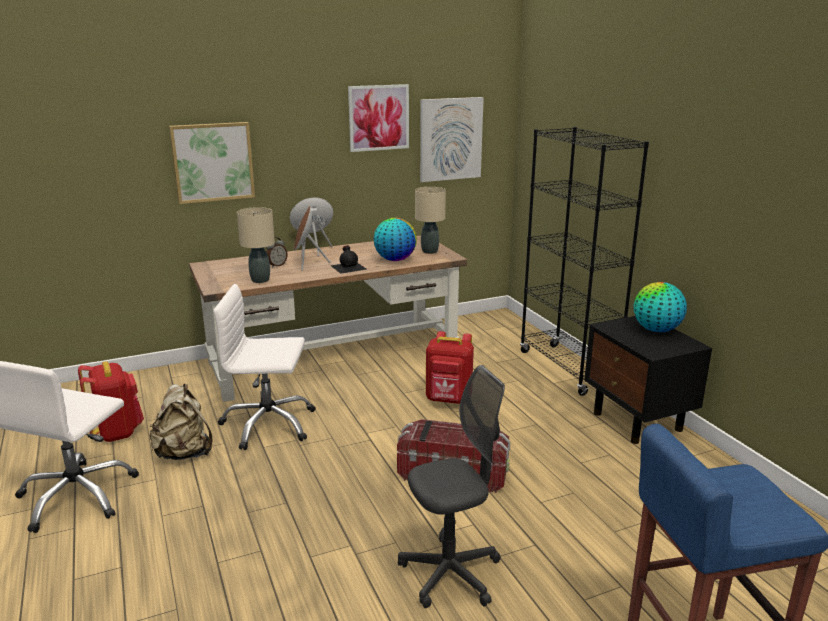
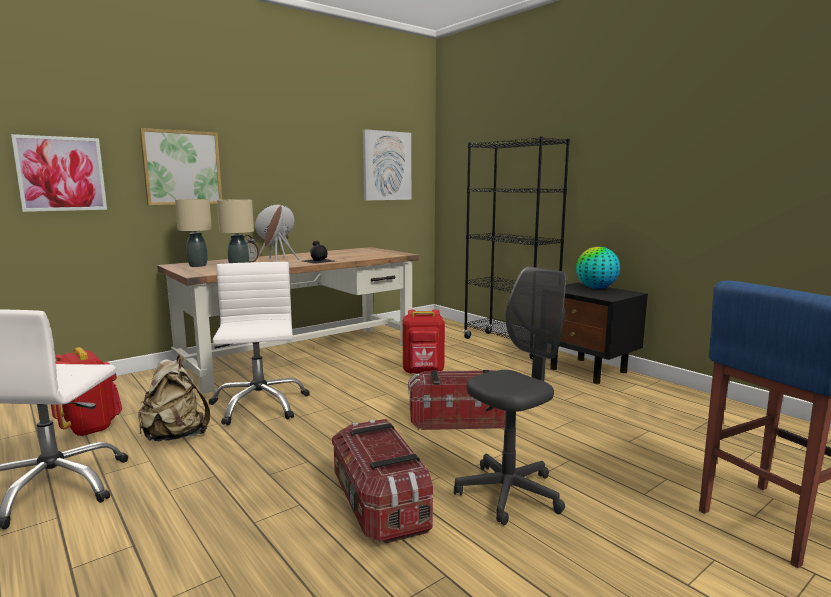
camera: 15 degrees left, 10 degrees down
(268, 424) = (259, 405): white office chair -> white office chair turned 90 degrees clockwise
(327, 563) = (379, 504): none -> storage box
(378, 117) = (329, 141): picture -> picture (61, 174)
(395, 260) = (357, 256): globe -> none
(429, 251) = (382, 252): beige table lamp -> beige table lamp (197, 265)

